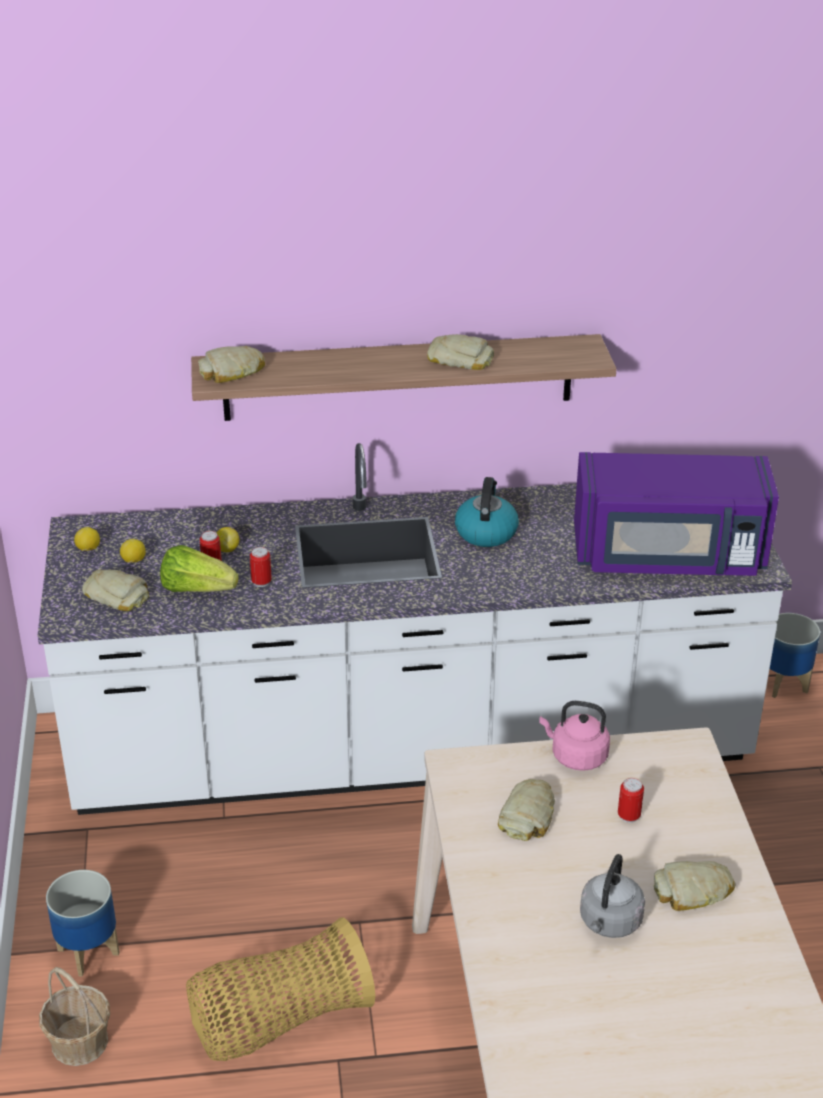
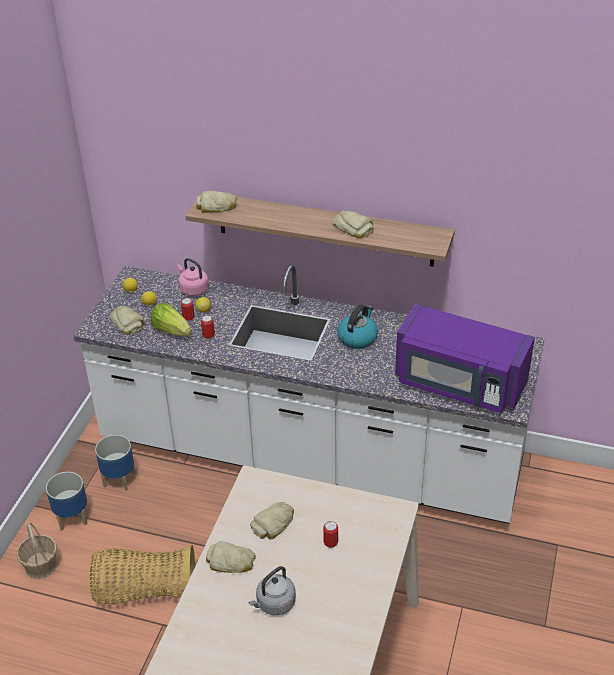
camera: 25 degrees right, 5 degrees up
(576, 756) = (326, 496): pink kettle -> pink kettle (193, 289)
(693, 891) = (336, 602): bread -> bread (231, 562)
(783, 684) = (569, 482): planter -> planter (119, 480)

